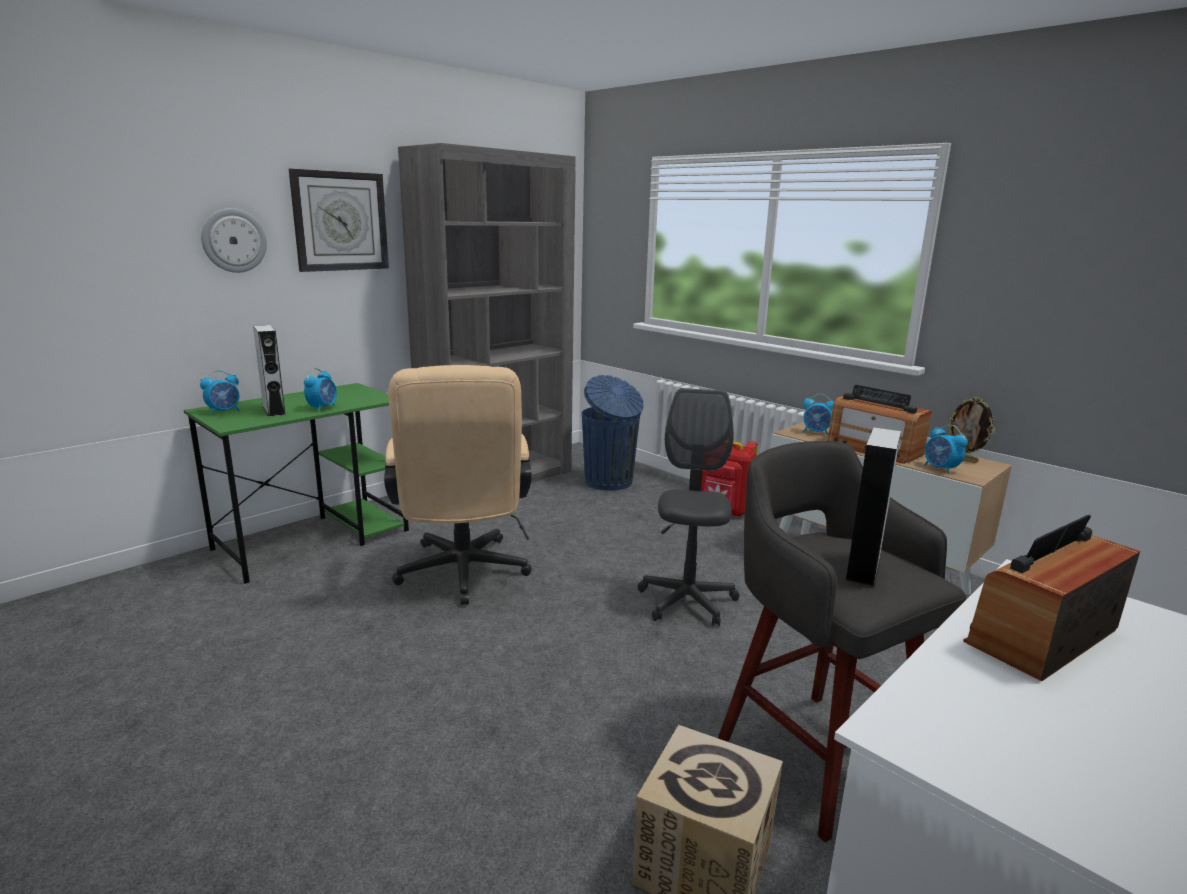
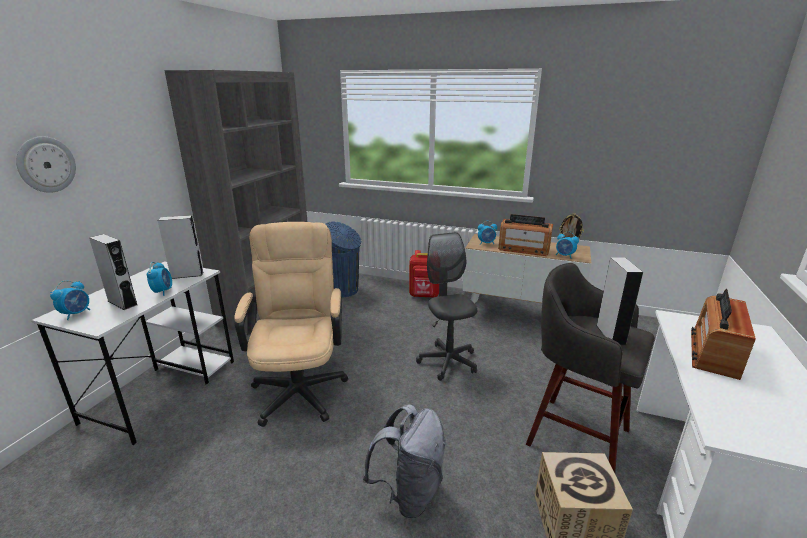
camera: 25 degrees left, 5 degrees up
(314, 539) = (163, 389): green desk -> white desk
(340, 221) = (130, 136): wall clock -> none
(364, 398) = (187, 275): none -> grey speaker
(462, 576) = (300, 386): beige office chair -> beige office chair turned 150 degrees counterclockwise
(495, 735) = (409, 493): none -> grey backpack

